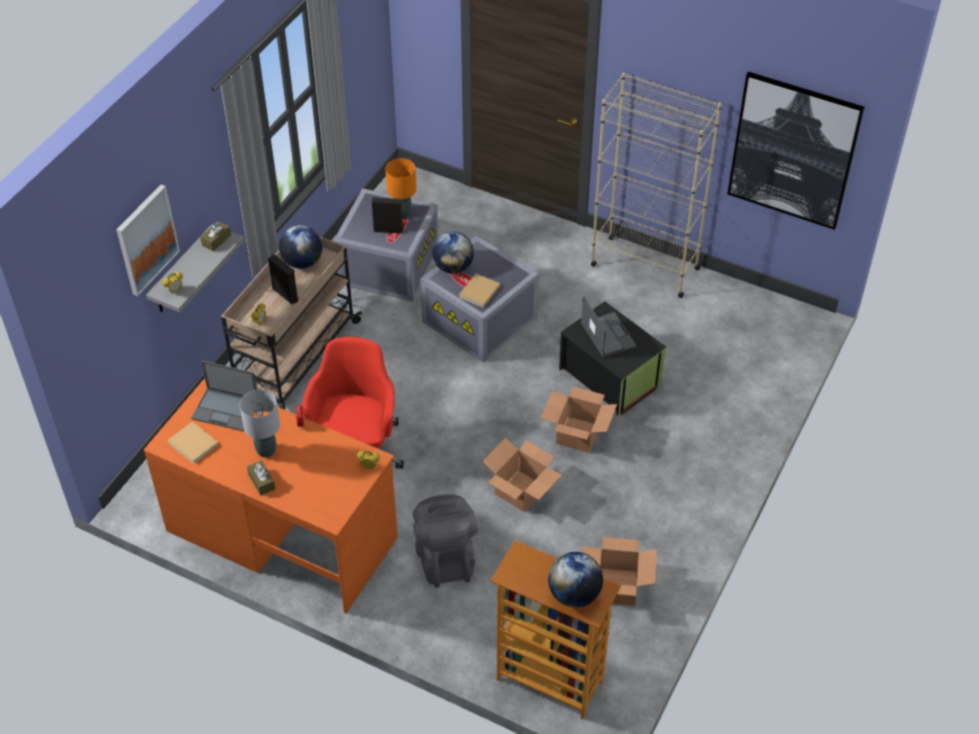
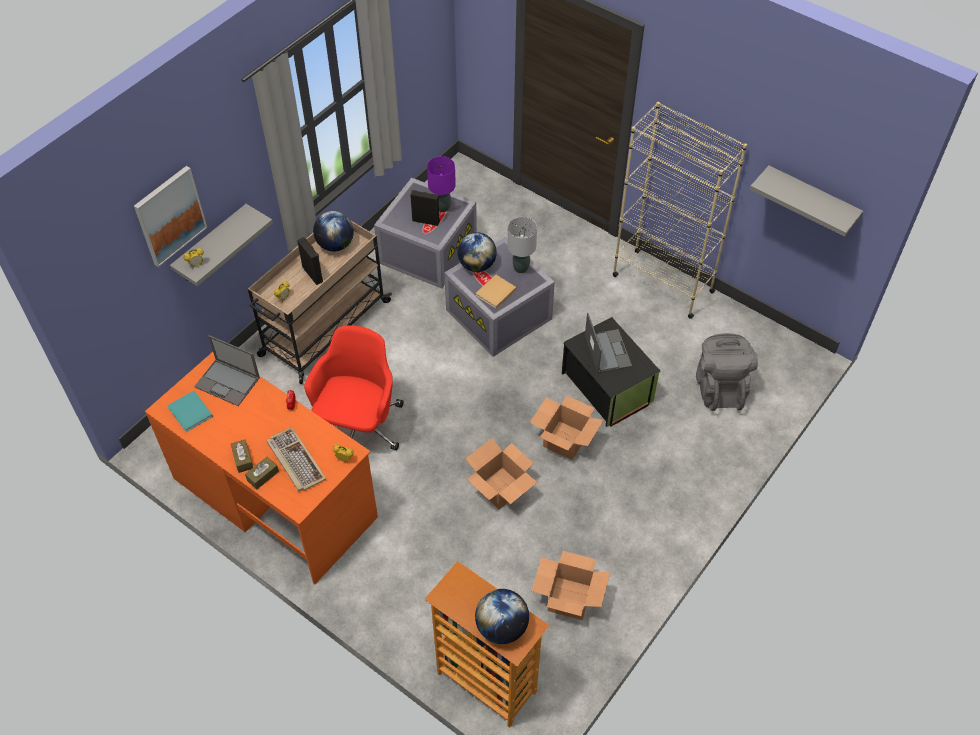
camera: 10 degrees right, 5 degrees up
(194, 444) = (191, 413): beige book -> turquoise book
(216, 240) = (246, 220): brown tissue box -> brown tissue box (263, 476)
(266, 451) = (254, 429): grey table lamp -> grey table lamp (521, 268)
(317, 475) = (295, 461): none -> keyboard
(402, 214) = (442, 207): orange table lamp -> purple table lamp
(445, 558) = (417, 544): grey backpack -> grey backpack (719, 387)
(793, 151) = (811, 199): picture -> grey shelf

